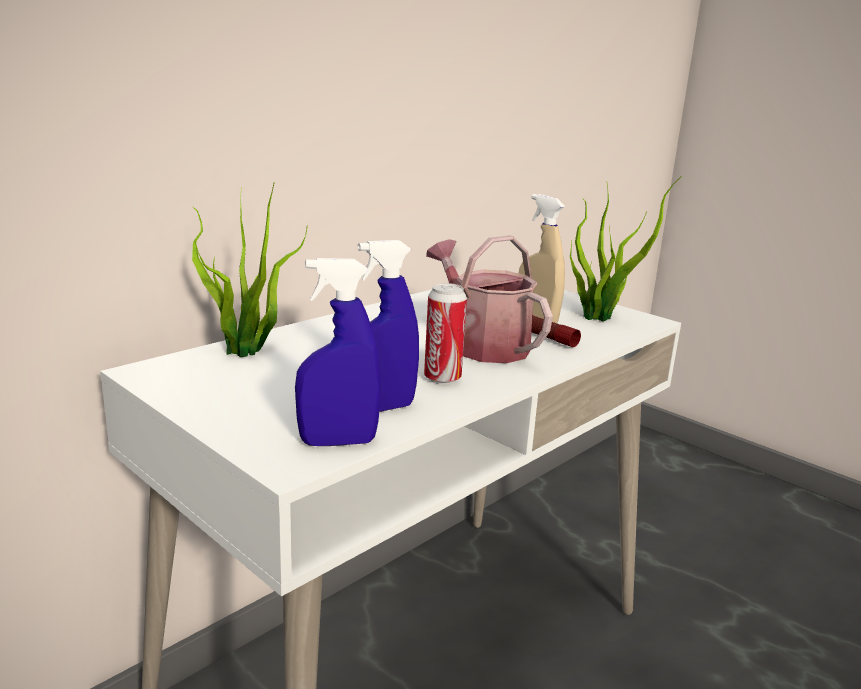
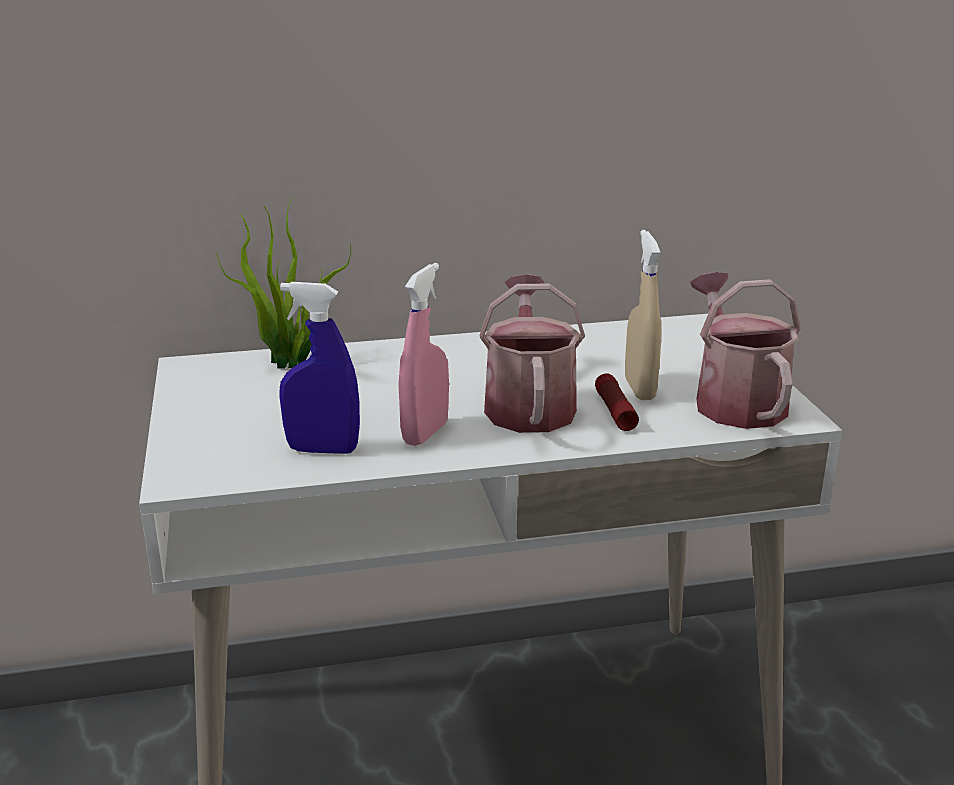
camera: 35 degrees right, 5 degrees up
(338, 442) = (241, 471): blue spray bottle -> none
(442, 378) = (425, 433): can -> pink spray bottle
(601, 317) = (735, 400): potted plant -> watering can

